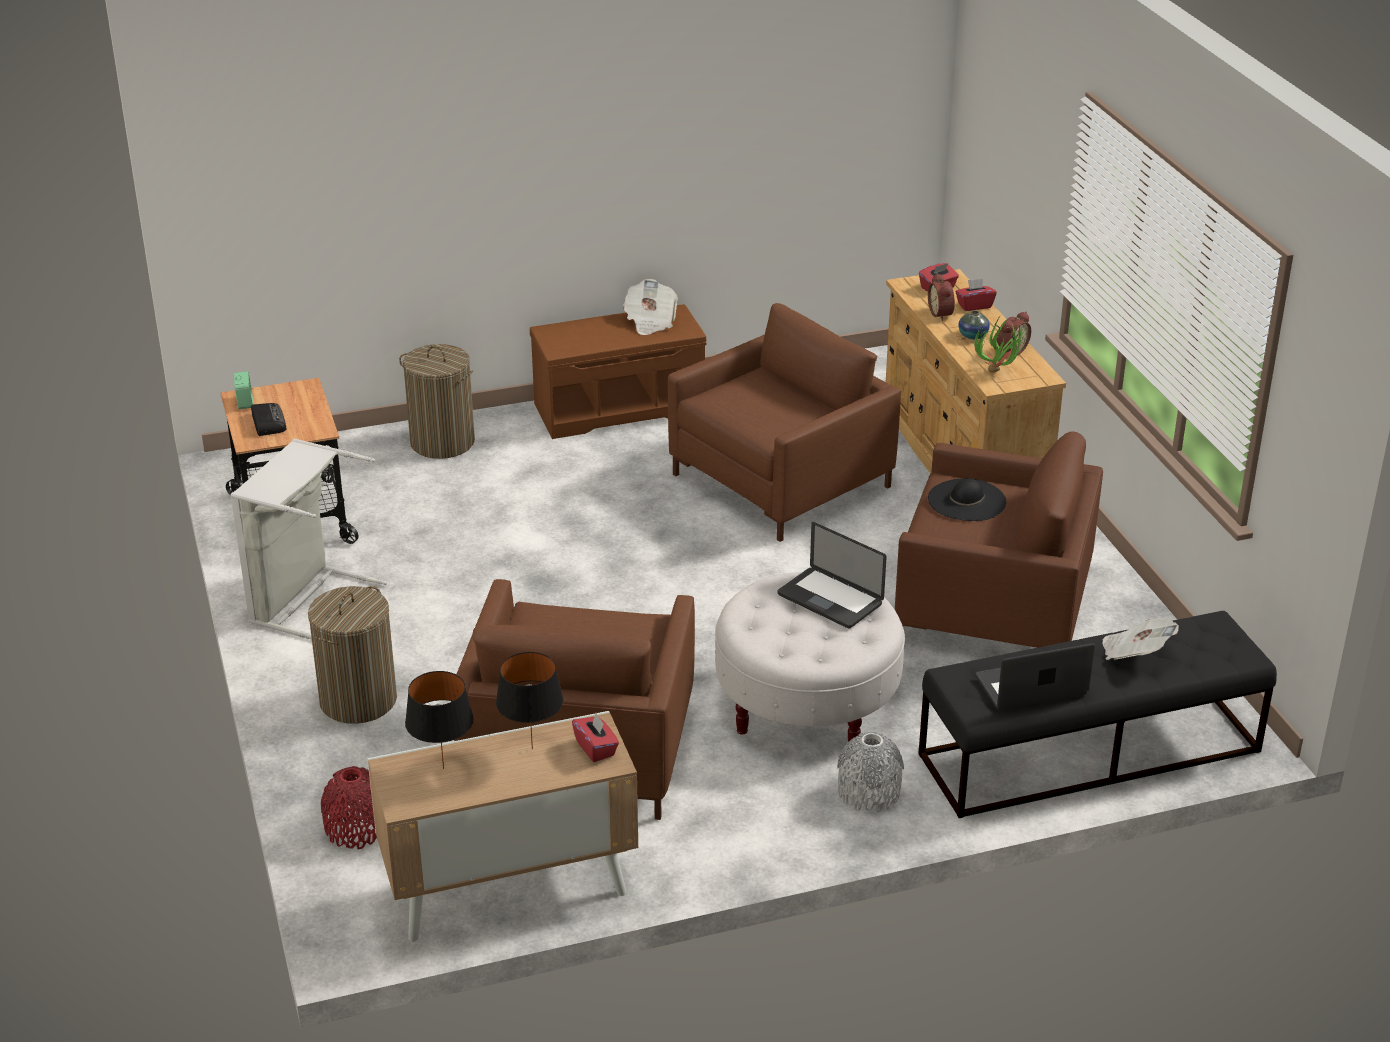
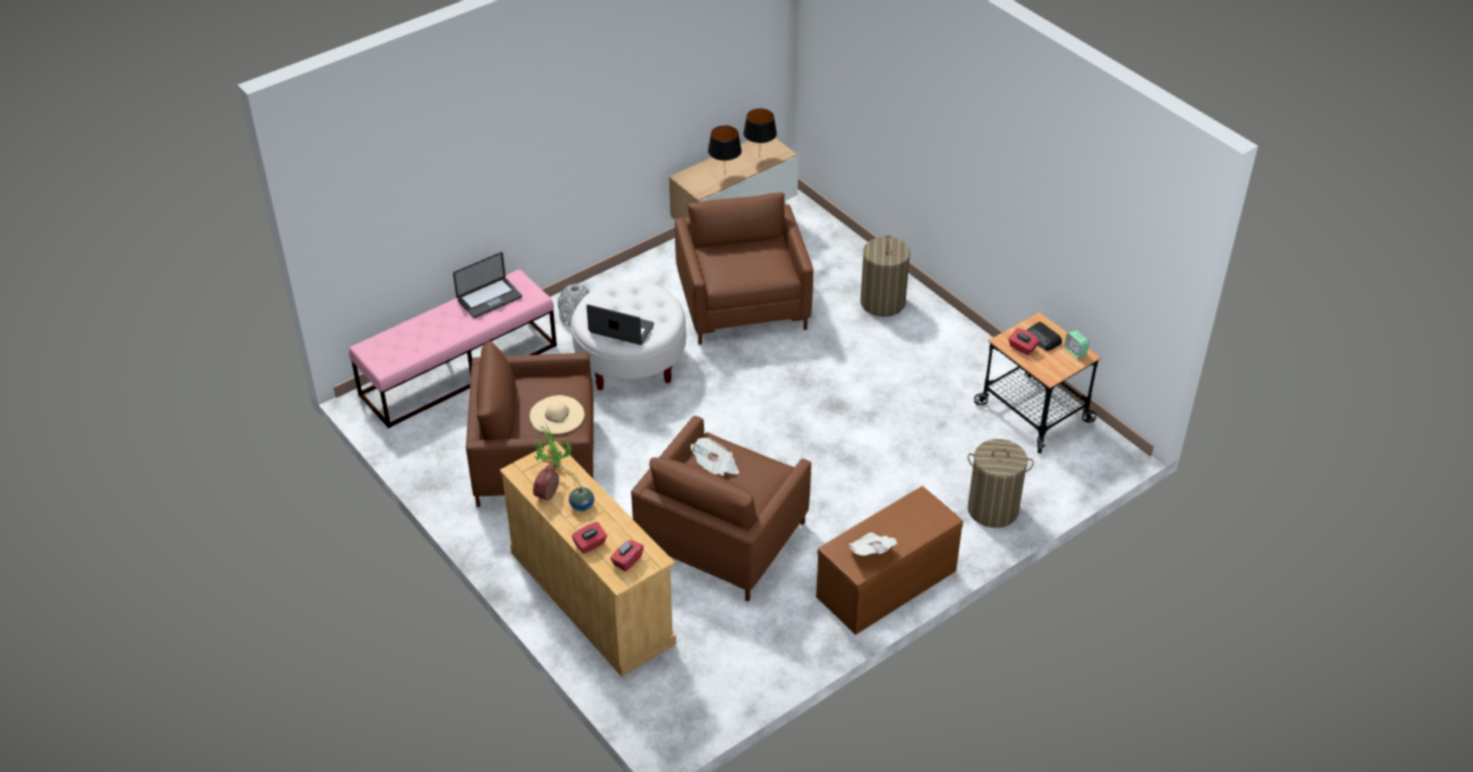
camera: 160 degrees right, 10 degrees up
(306, 600) = (967, 355): grey laundry basket -> none
(357, 828) = (827, 239): red vase -> none
(596, 748) = (694, 182): red tissue box -> red tissue box (1022, 348)
(942, 314) = (614, 527): alarm clock -> none
(967, 500) = (557, 415): black hat -> beige hat
(1088, 753) = (459, 369): black bench -> pink bench
(1135, 654) = (432, 333): newspaper -> newspaper (715, 467)

